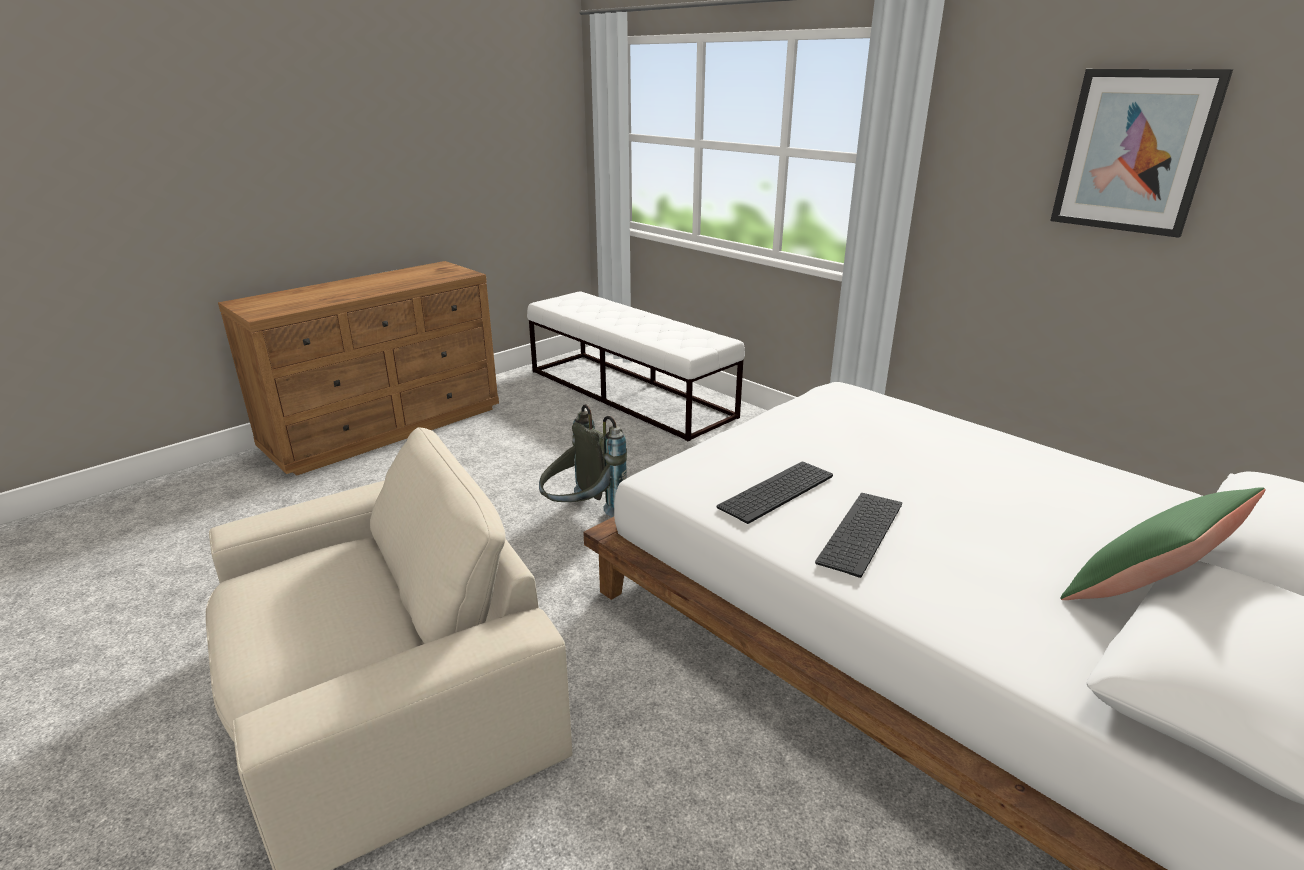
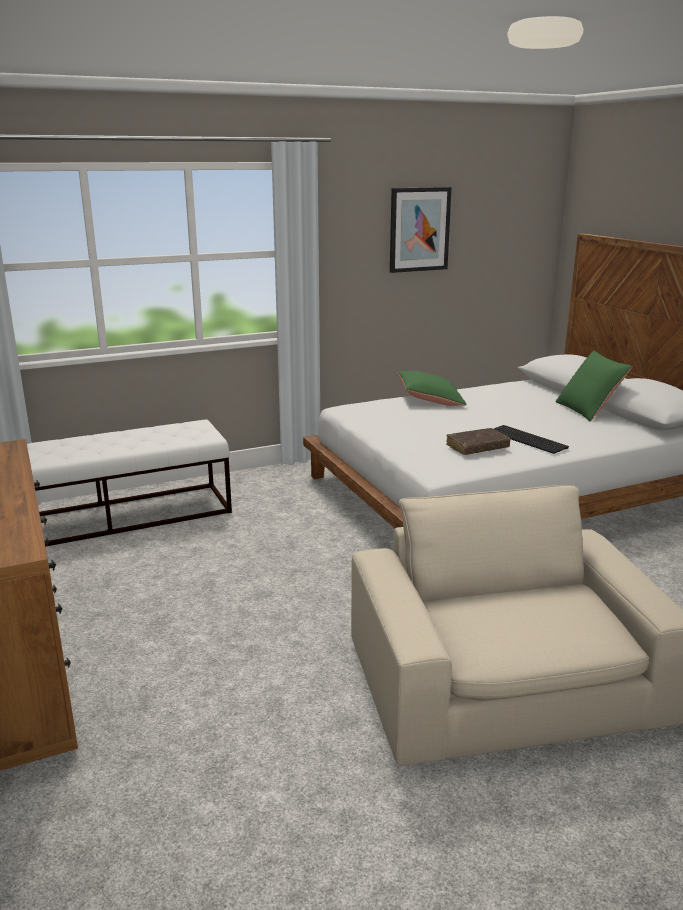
camera: 70 degrees left, 5 degrees down
(582, 515) = (313, 574): grey backpack -> none
(777, 493) = (477, 447): keyboard -> brown book
(955, 434) = (430, 400): none -> green pillow

